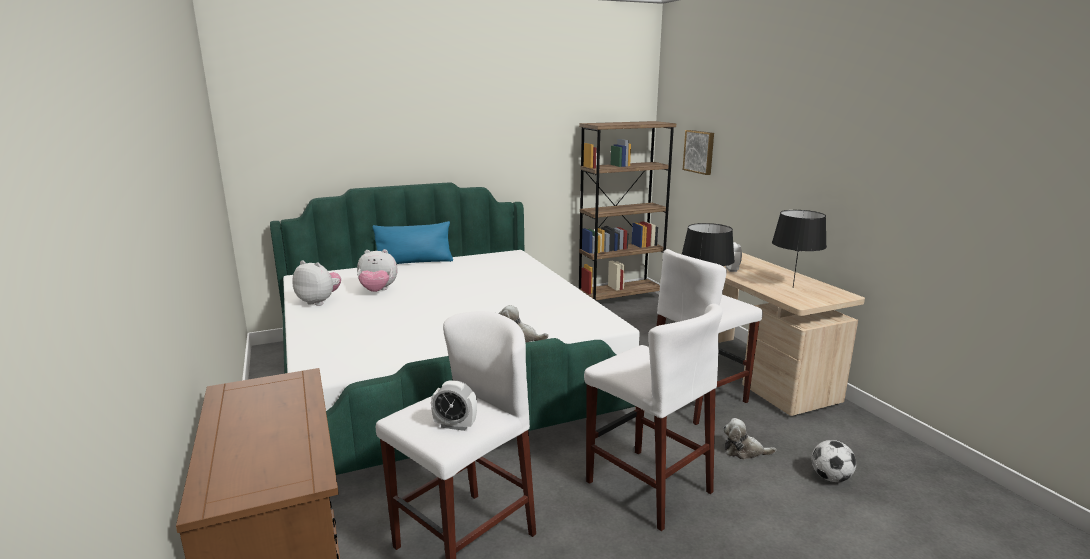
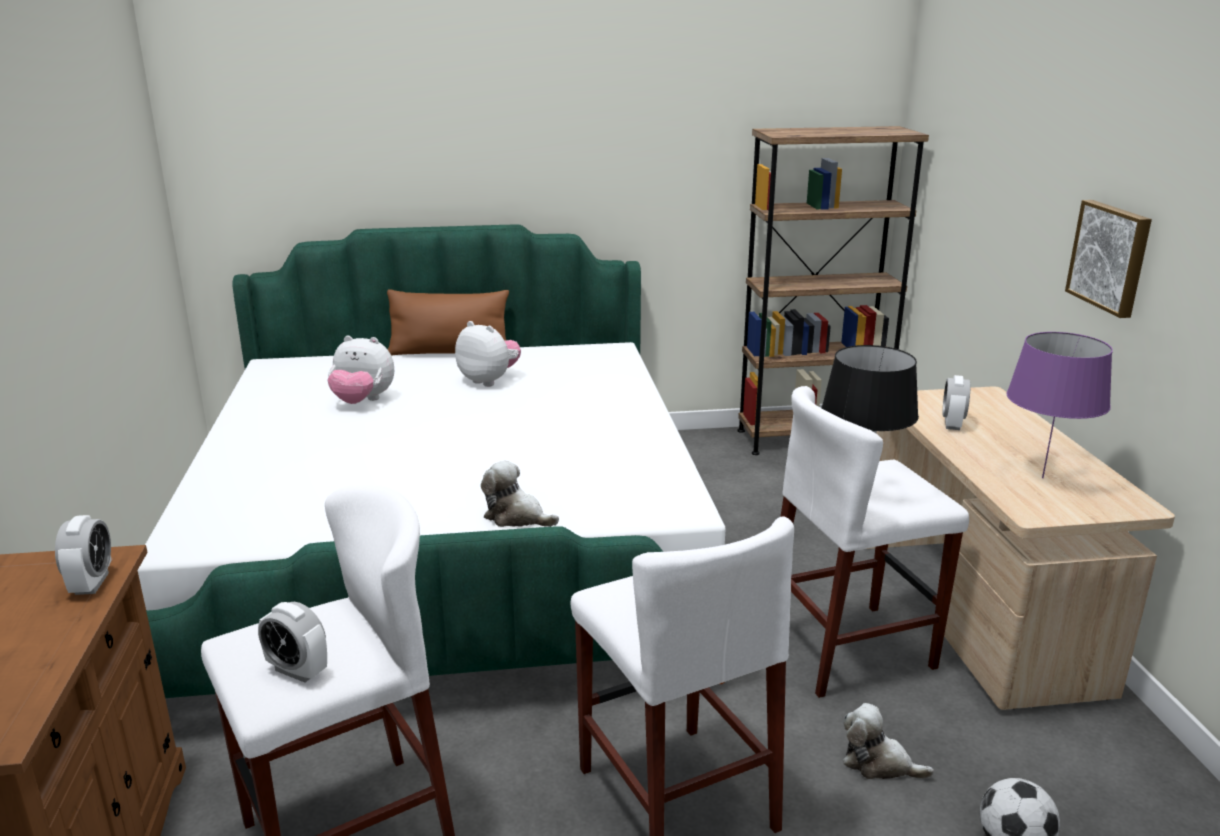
camera: 15 degrees right, 5 degrees up
(300, 391) = (92, 583): none -> alarm clock
(319, 302) = (269, 412): plush toy -> plush toy (489, 380)
(414, 262) = (449, 353): blue pillow -> brown pillow
(699, 151) = (959, 192): picture -> picture (1111, 257)
(793, 288) = (1043, 478): black table lamp -> purple table lamp

